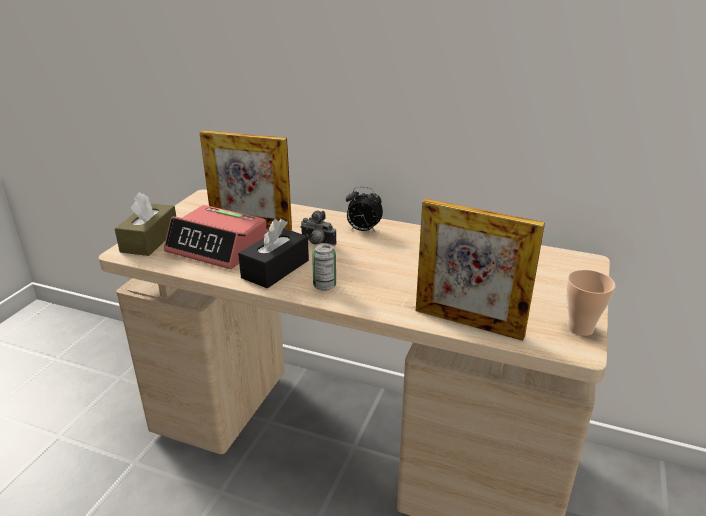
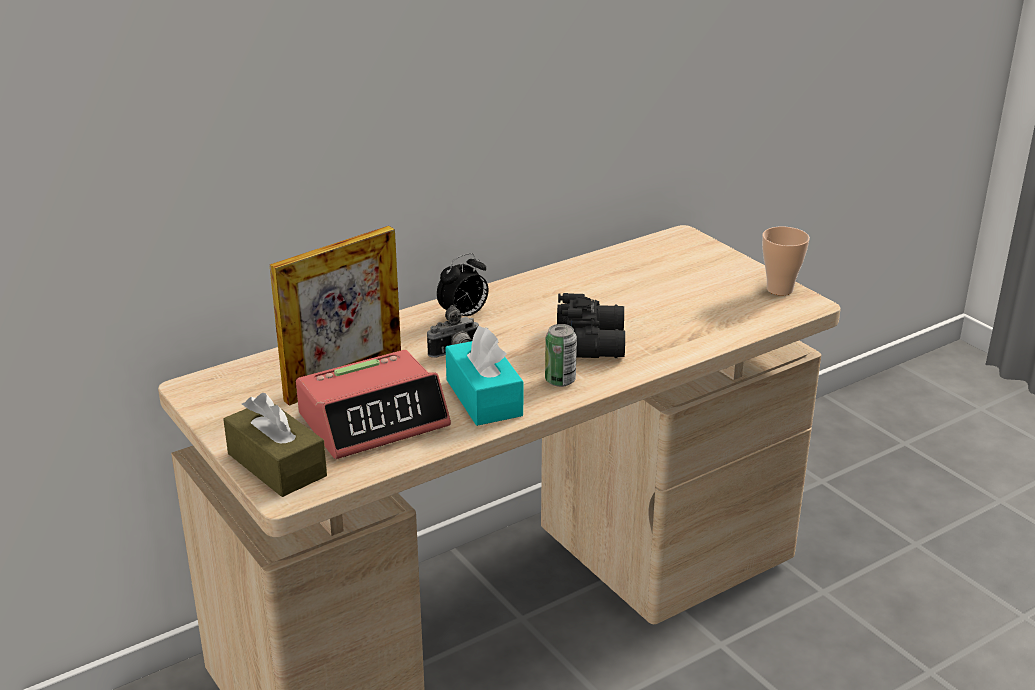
camera: 55 degrees left, 0 degrees up
(275, 269) = (484, 398): black tissue box -> turquoise tissue box
(387, 279) = (592, 342): none -> black binoculars
(468, 323) = (717, 333): picture frame -> none

